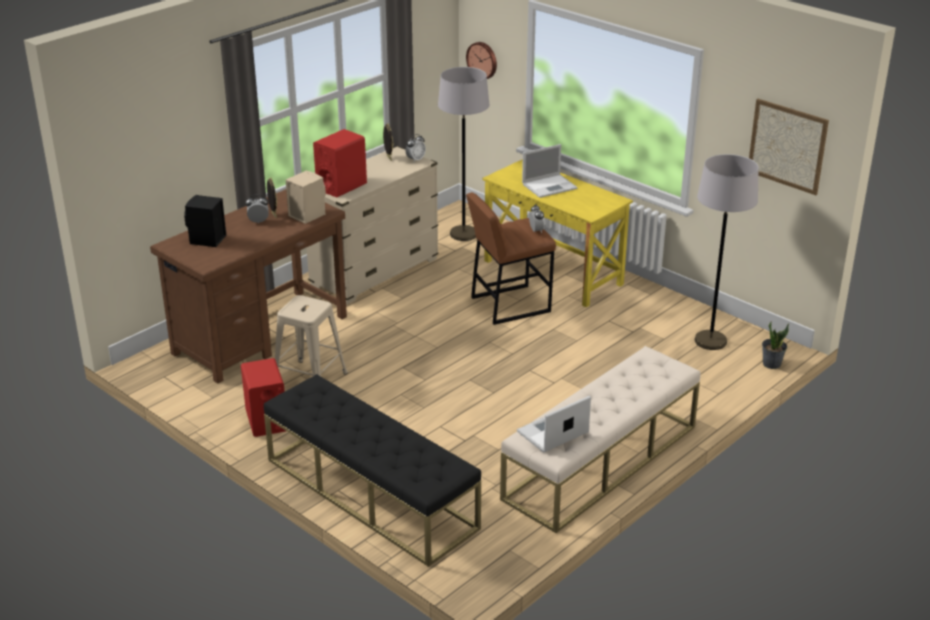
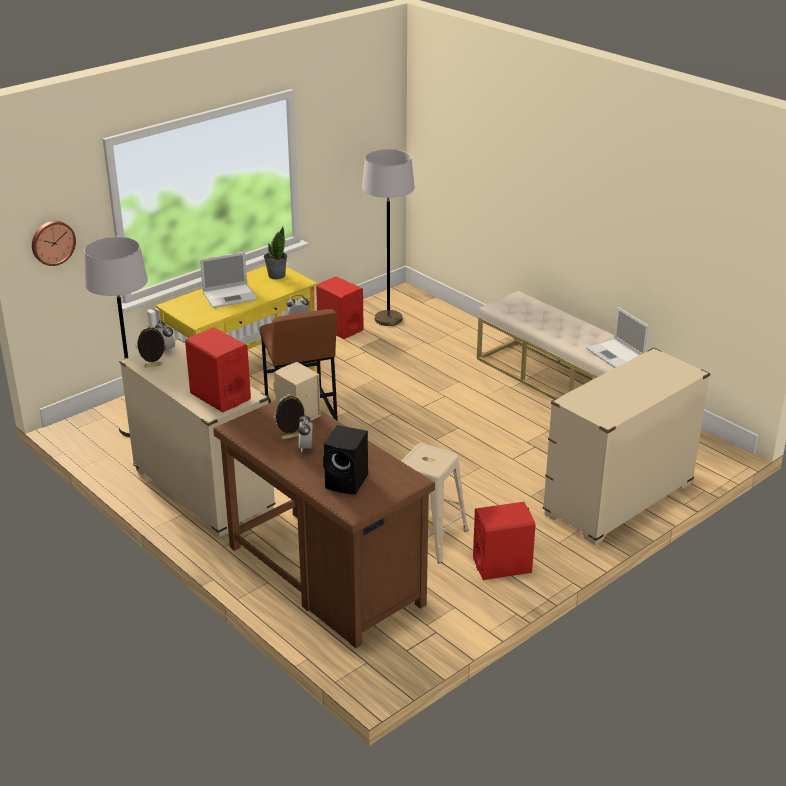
camera: 85 degrees left, 0 degrees up
(370, 493) = (618, 500): black bench -> beige dresser
(550, 186) = (231, 296): laptop -> laptop turned 90 degrees clockwise
(677, 314) = (340, 328): none -> red speaker
(771, 363) = (426, 299): potted plant -> potted plant (276, 275)
(787, 145) = (370, 130): picture -> none

